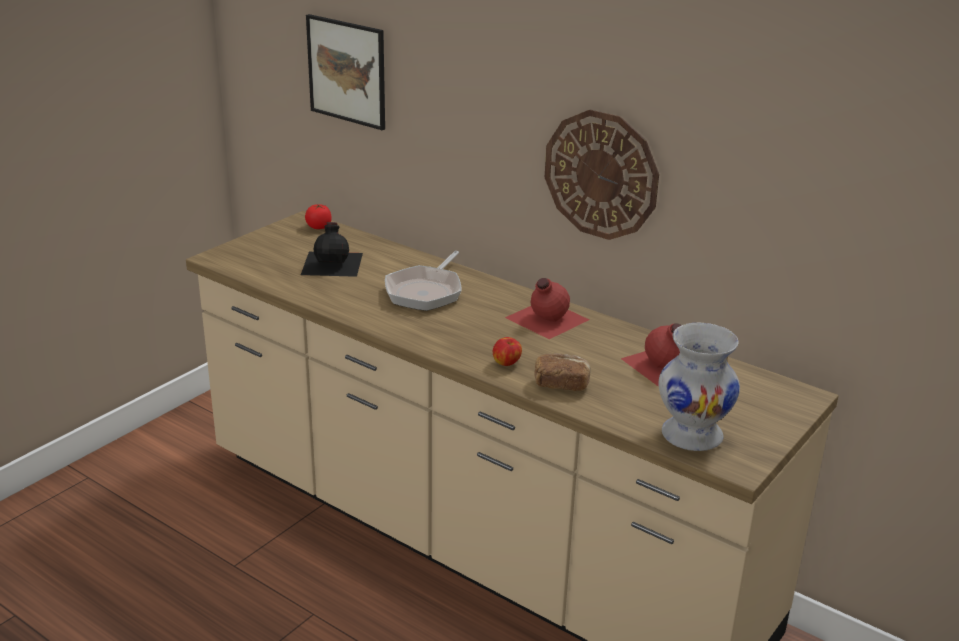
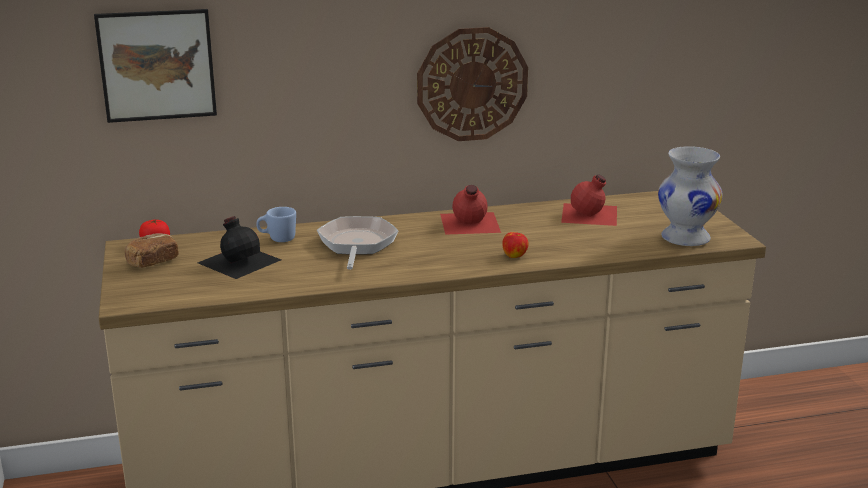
camera: 50 degrees left, 5 degrees down
(391, 260) = (277, 239): none -> blue mug
(426, 291) = (356, 245): frying pan -> frying pan turned 150 degrees counterclockwise
(561, 384) = (569, 250): bread -> bread (152, 262)

